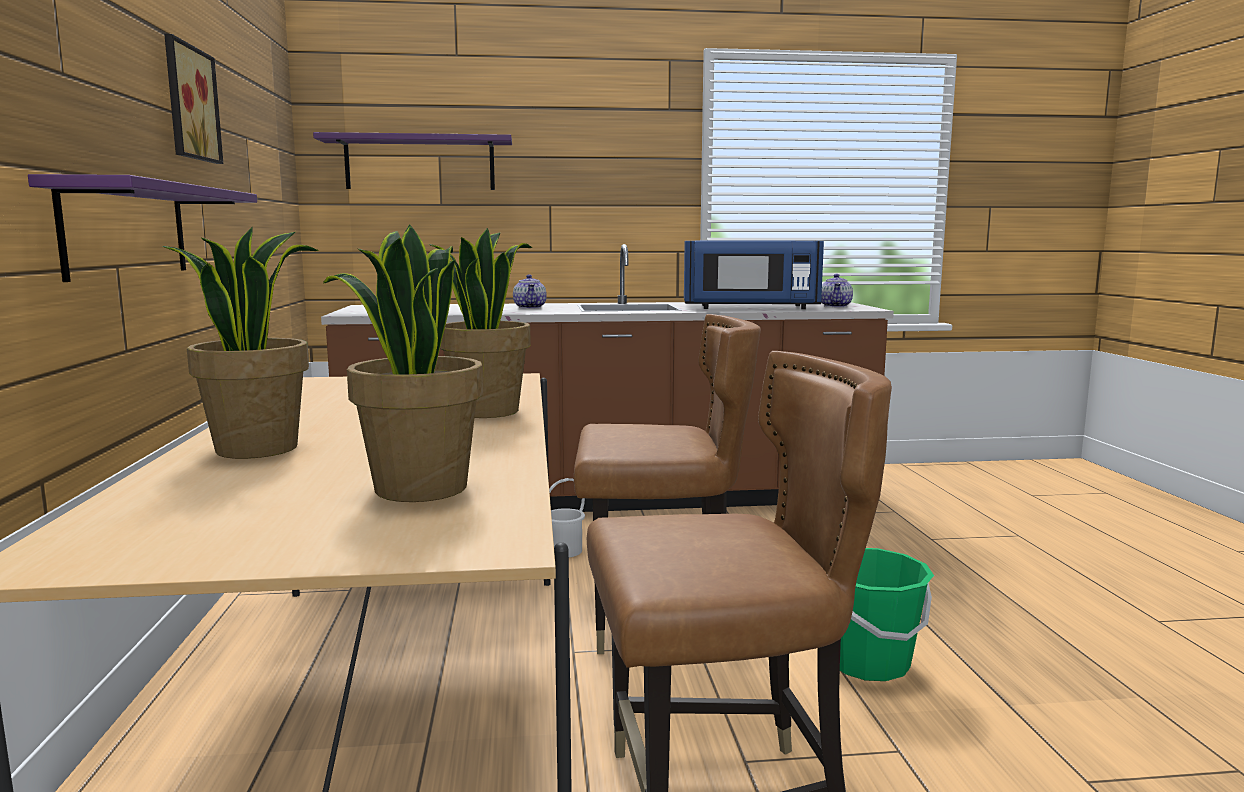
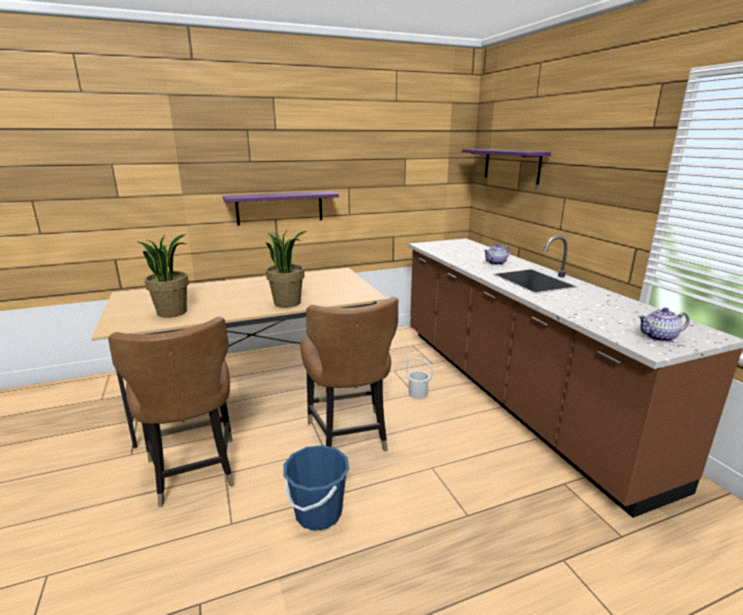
camera: 75 degrees right, 10 degrees up
(187, 103) = (338, 155): picture -> none
(257, 448) = (225, 287): potted plant -> none
(750, 308) = (584, 309): blue microwave -> none
(868, 663) = (318, 513): green bucket -> blue bucket

